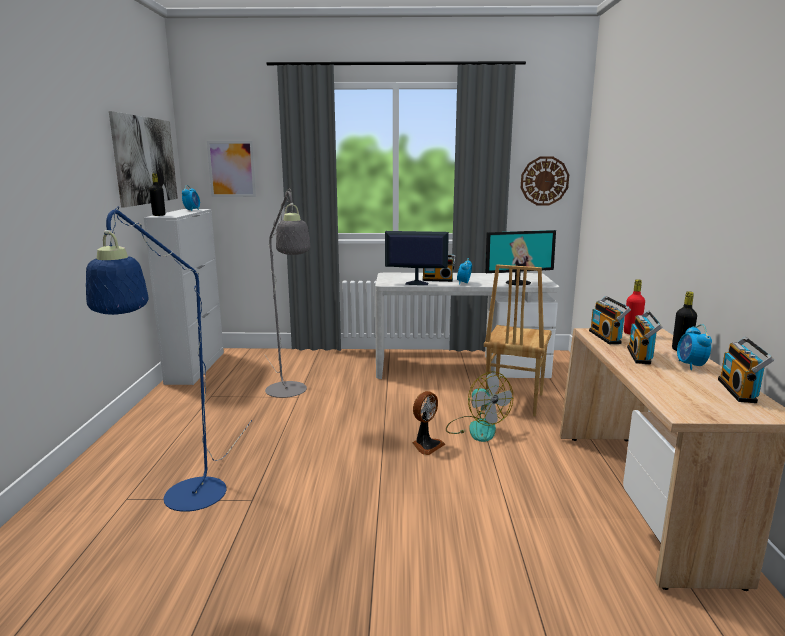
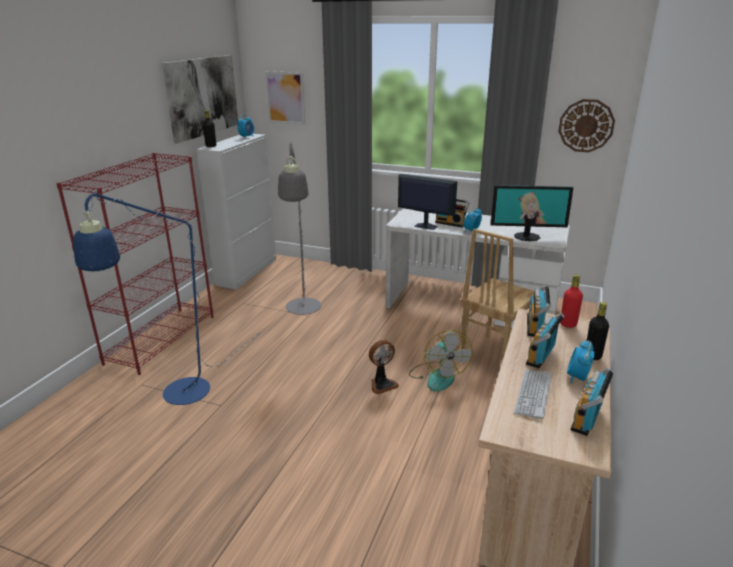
camera: 20 degrees right, 10 degrees up
(125, 446) = (161, 339): none -> red bookcase
(671, 382) = (533, 394): none -> keyboard

